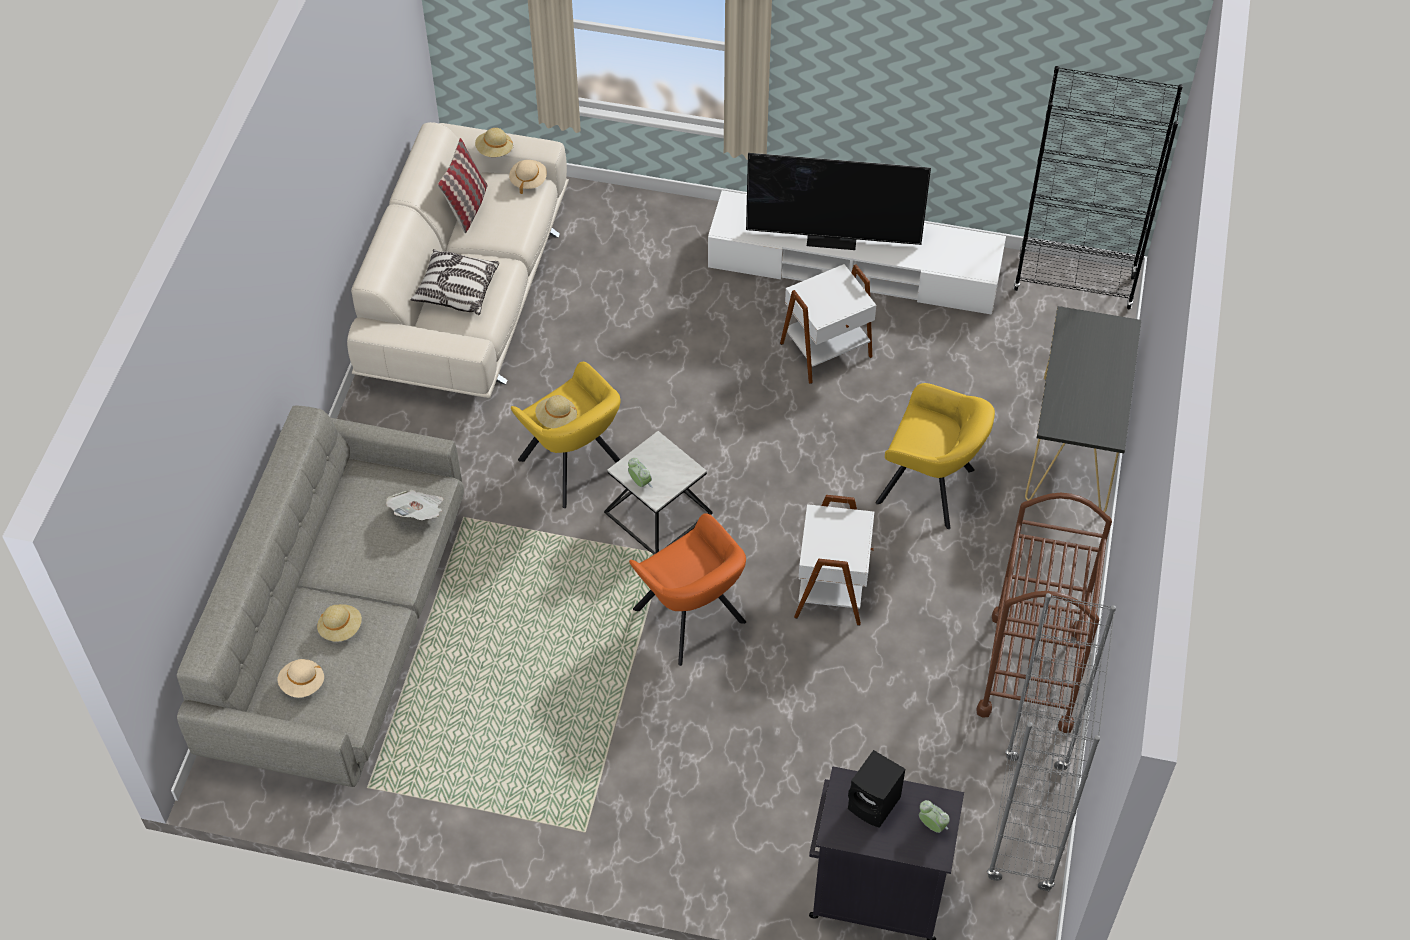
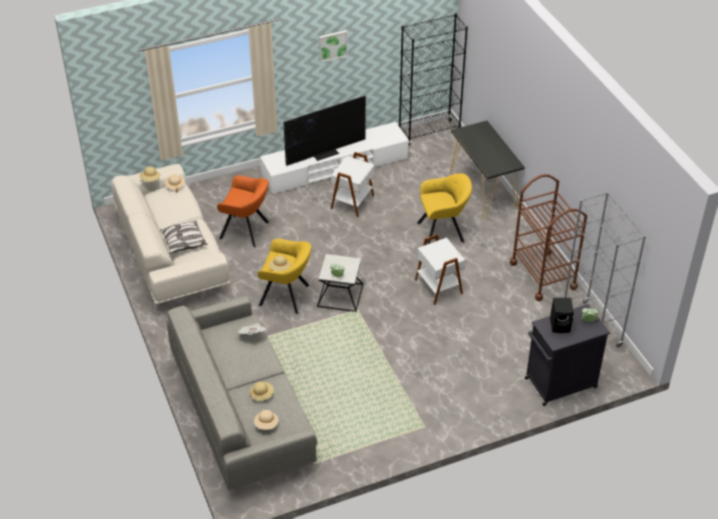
camera: 35 degrees left, 10 degrees down
(467, 207) = (155, 209): pillow -> none
(691, 620) = (393, 327): orange armchair -> orange armchair (246, 231)
(905, 48) = (332, 45): none -> picture

